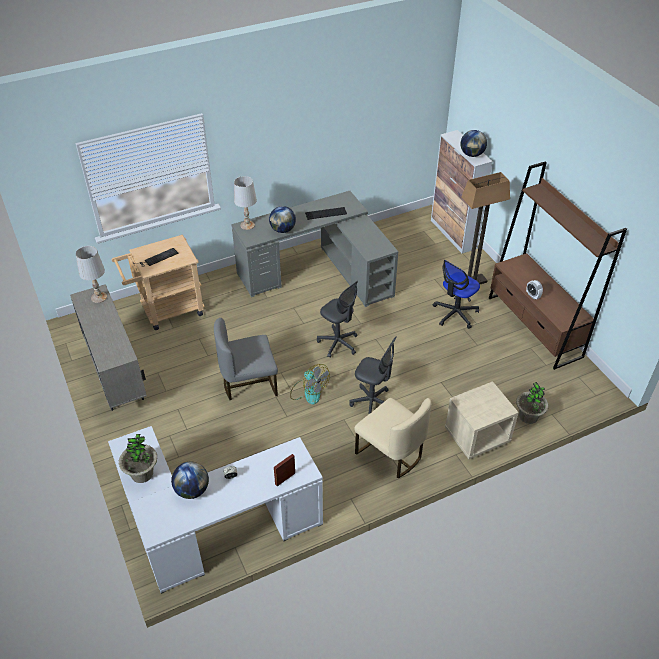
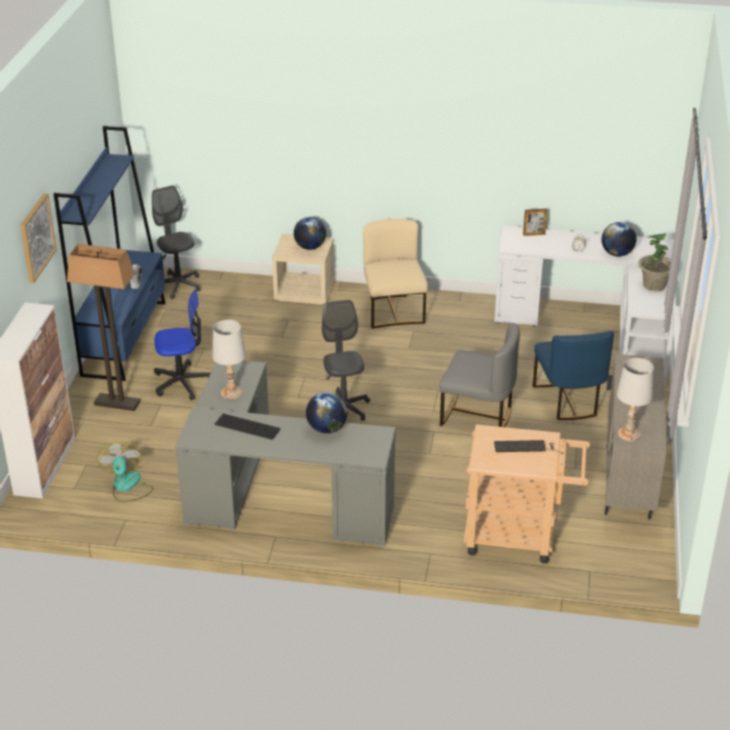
camera: 145 degrees left, 10 degrees down
(192, 429) = (568, 400): none -> blue chair
(247, 225) = (366, 455): white table lamp -> white table lamp (231, 393)
(308, 391) = (420, 382): fan -> fan (127, 487)
(372, 403) = (367, 348): grey office chair -> grey office chair (178, 286)
(472, 154) = (32, 319): globe -> globe (310, 247)
(526, 161) = (36, 237): none -> picture
(528, 416) = (242, 286): potted plant -> none
(534, 327) = (124, 338): brown bookcase -> blue bookcase

